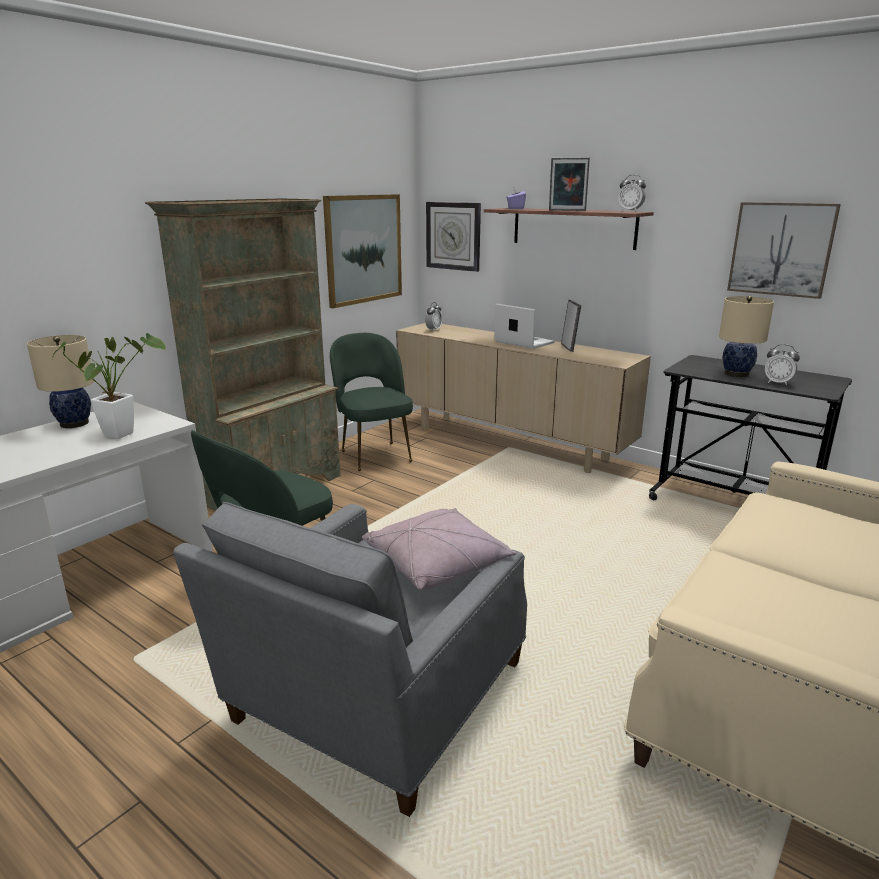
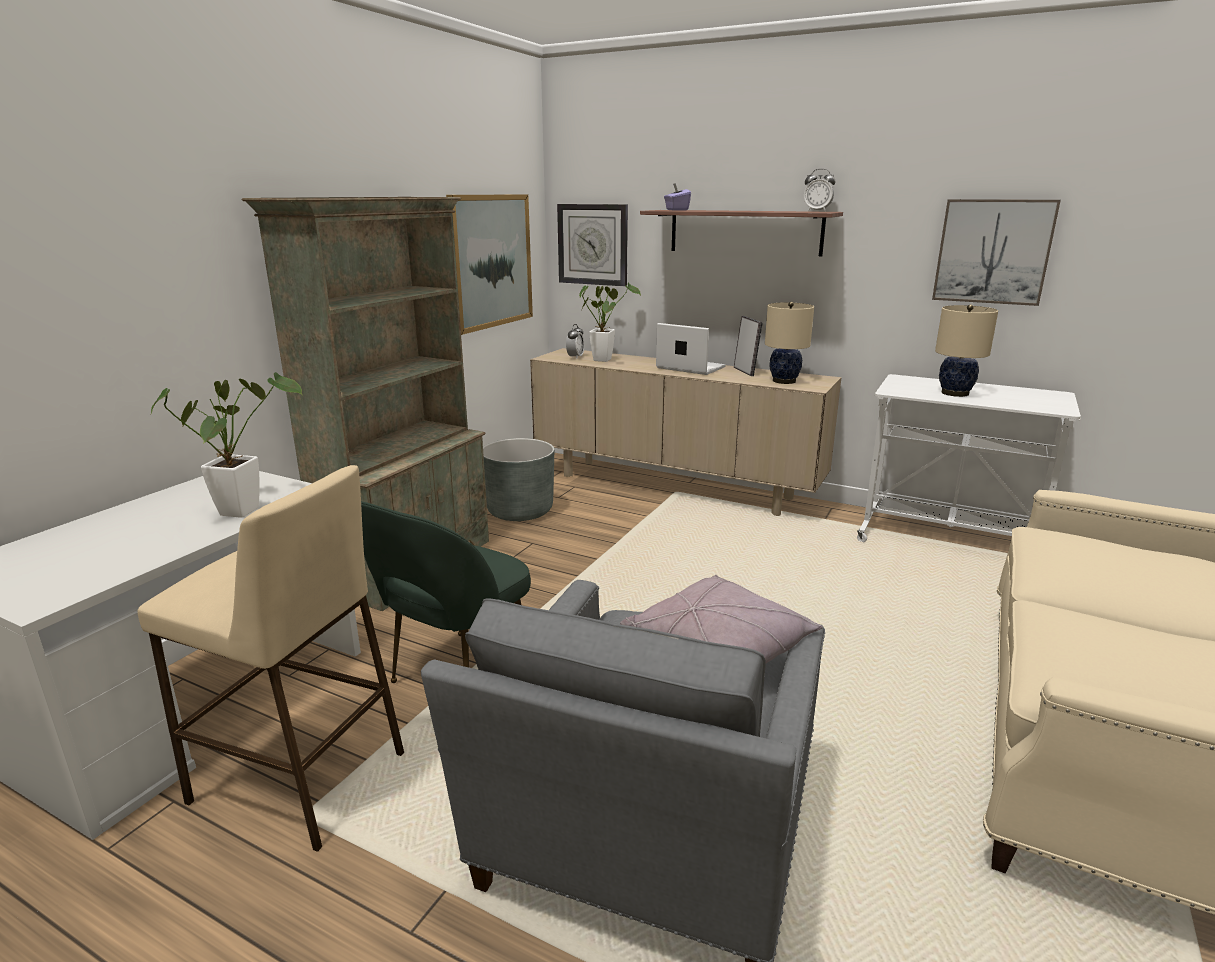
camera: 10 degrees left, 0 degrees up
(74, 423) = (166, 500): beige table lamp -> beige table lamp (783, 381)
(140, 633) = (300, 778): none -> beige stool
(374, 454) = (520, 511): green chair -> grey planter
(456, 332) = (604, 359): none -> potted plant
(567, 210) = (744, 211): picture frame -> none
(732, 505) = (948, 540): black desk -> white desk
(778, 383) = (1005, 401): alarm clock -> none

